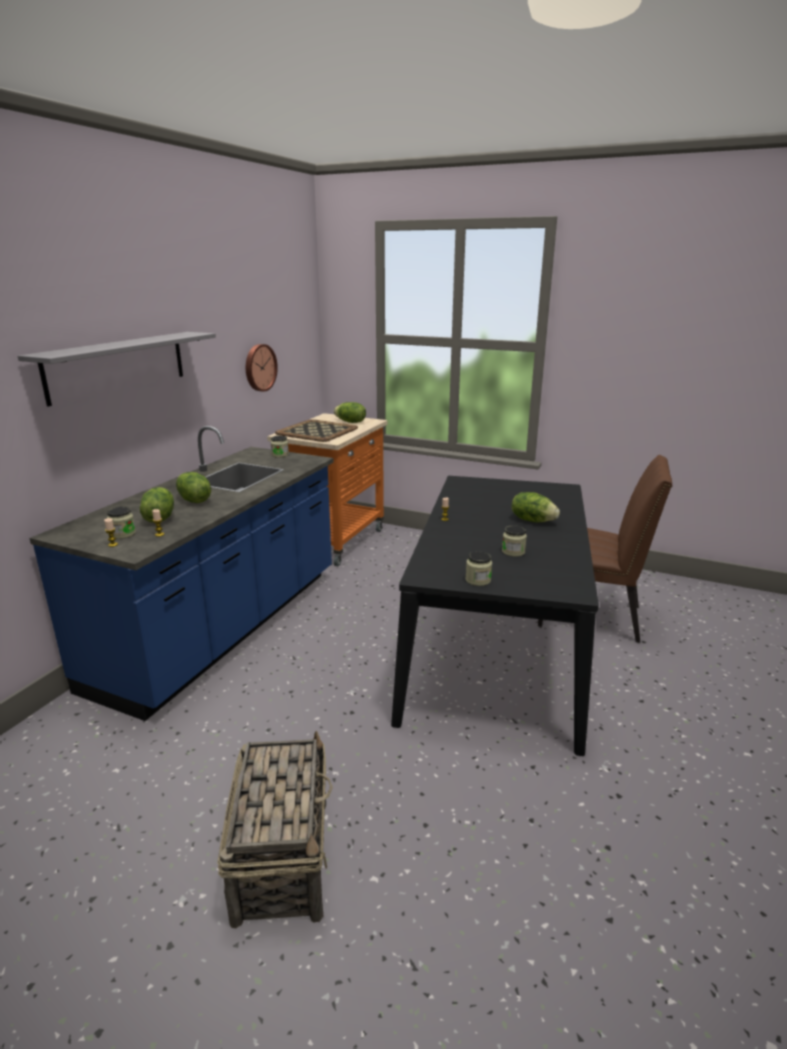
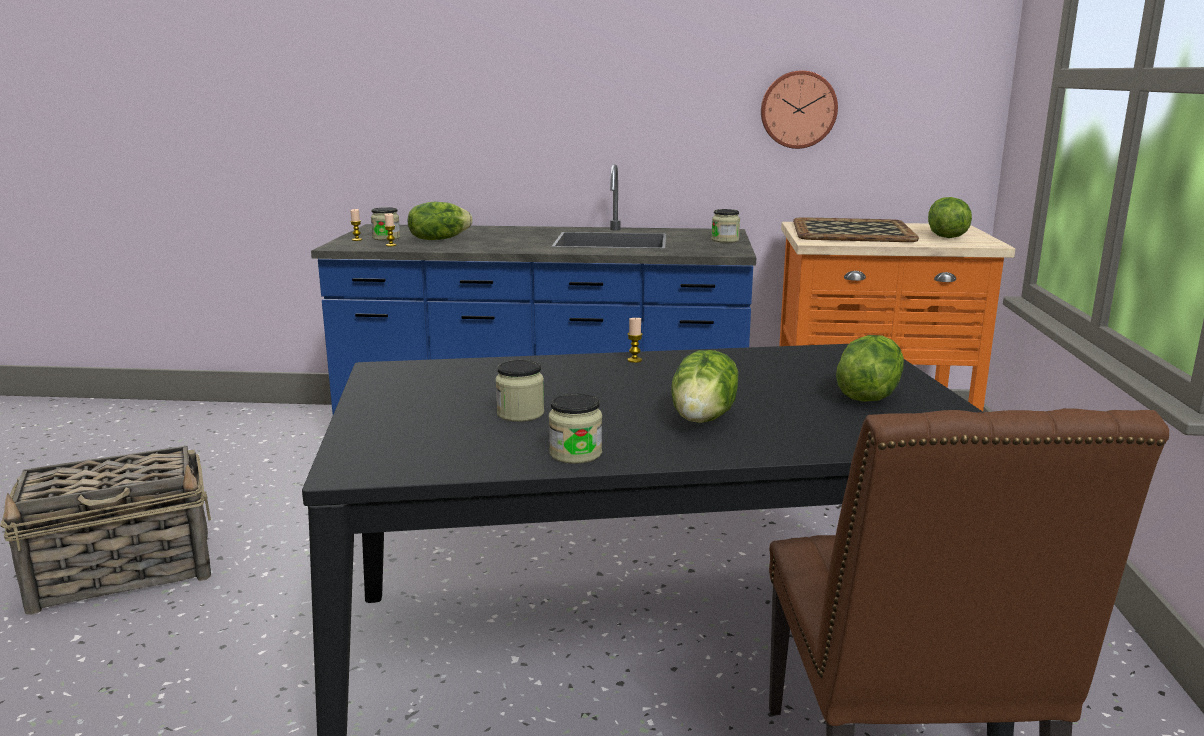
camera: 70 degrees right, 5 degrees down
(118, 366) = (515, 65): grey shelf -> none
(193, 500) = (504, 239): lettuce -> lettuce (867, 395)
(478, 580) = (383, 400): jar -> jar (575, 453)

